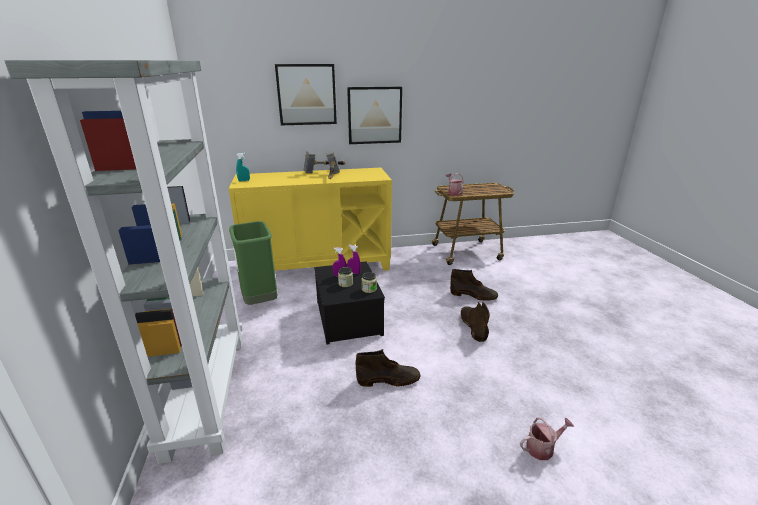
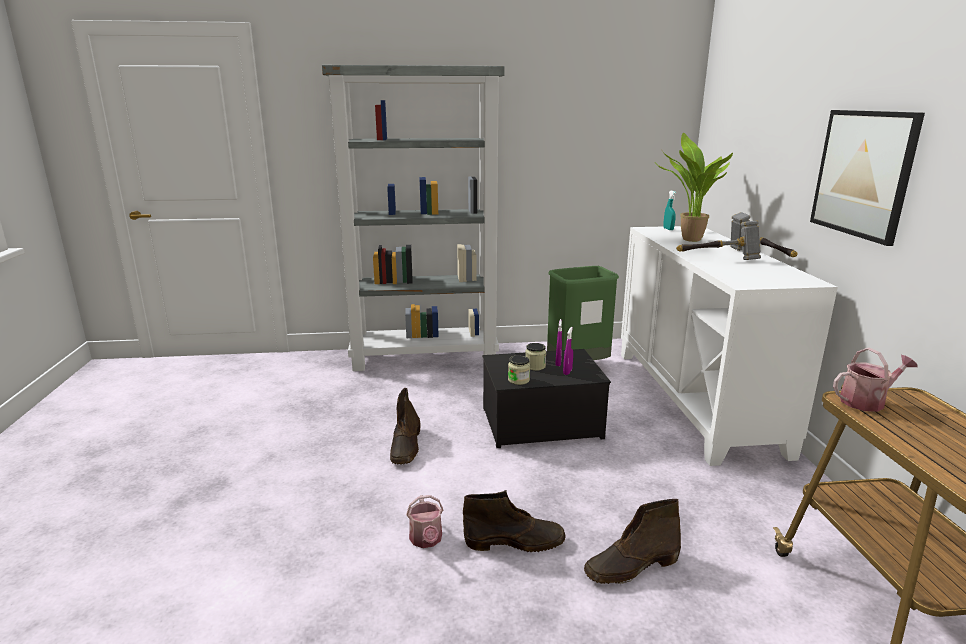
camera: 95 degrees right, 5 degrees down
(280, 179) = (688, 240): none -> potted plant
(306, 95) = (787, 121): picture -> none
(318, 265) = (696, 399): yellow cabinet -> white cabinet
(473, 295) = (631, 567): brown boot -> brown boot turned 45 degrees clockwise
(543, 448) = (239, 549): watering can -> watering can (426, 540)

